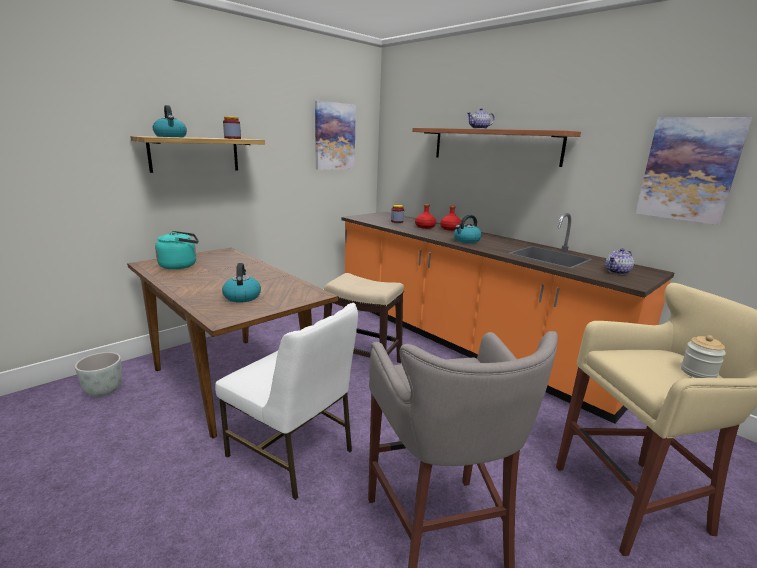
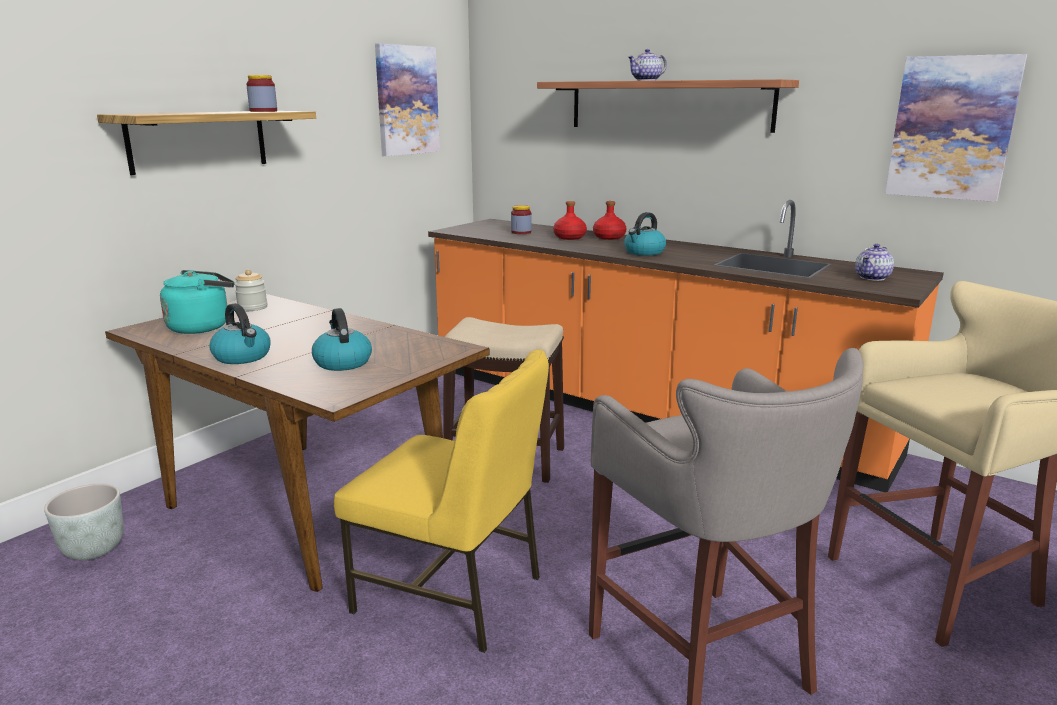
camera: 10 degrees left, 0 degrees up
(171, 136) = (167, 113): kettle -> kettle (243, 357)
(292, 453) = (452, 593): white chair -> yellow chair
(698, 373) = (1008, 393): jar -> jar (252, 308)

